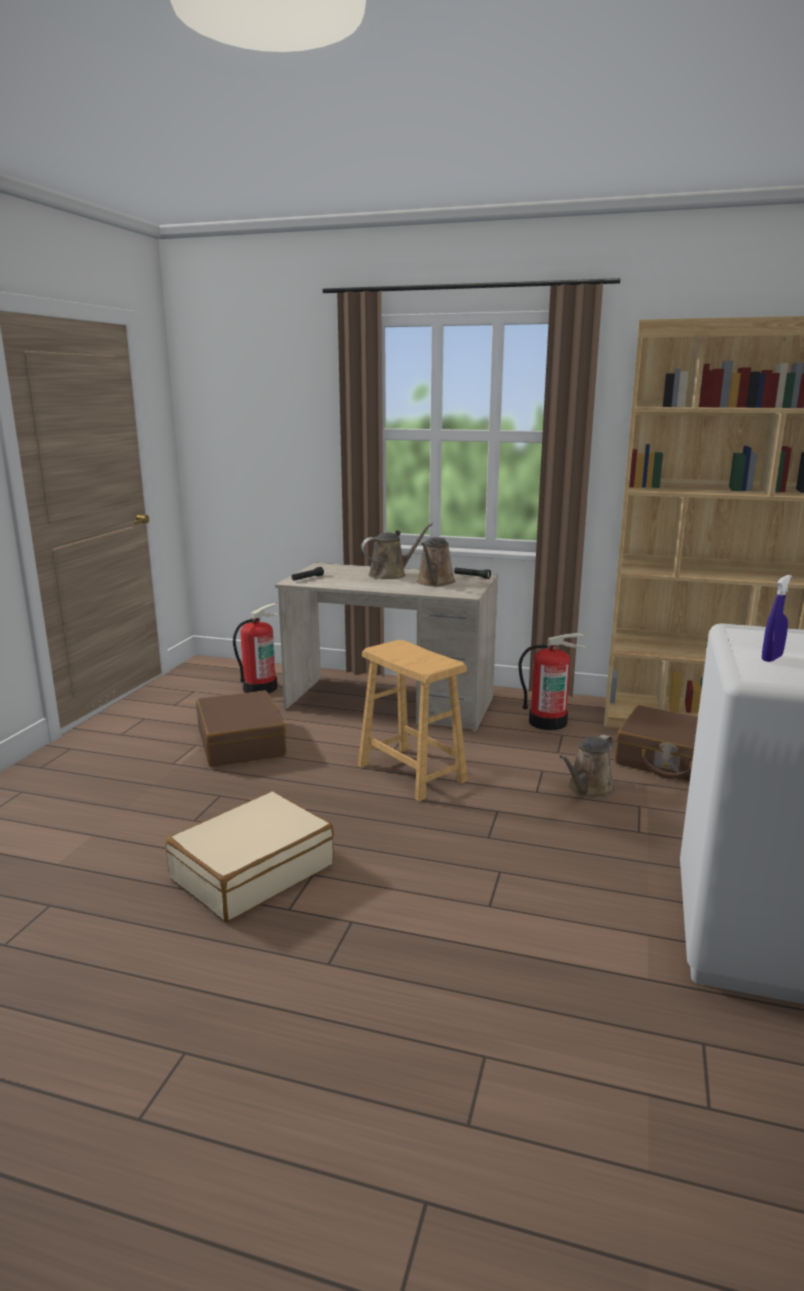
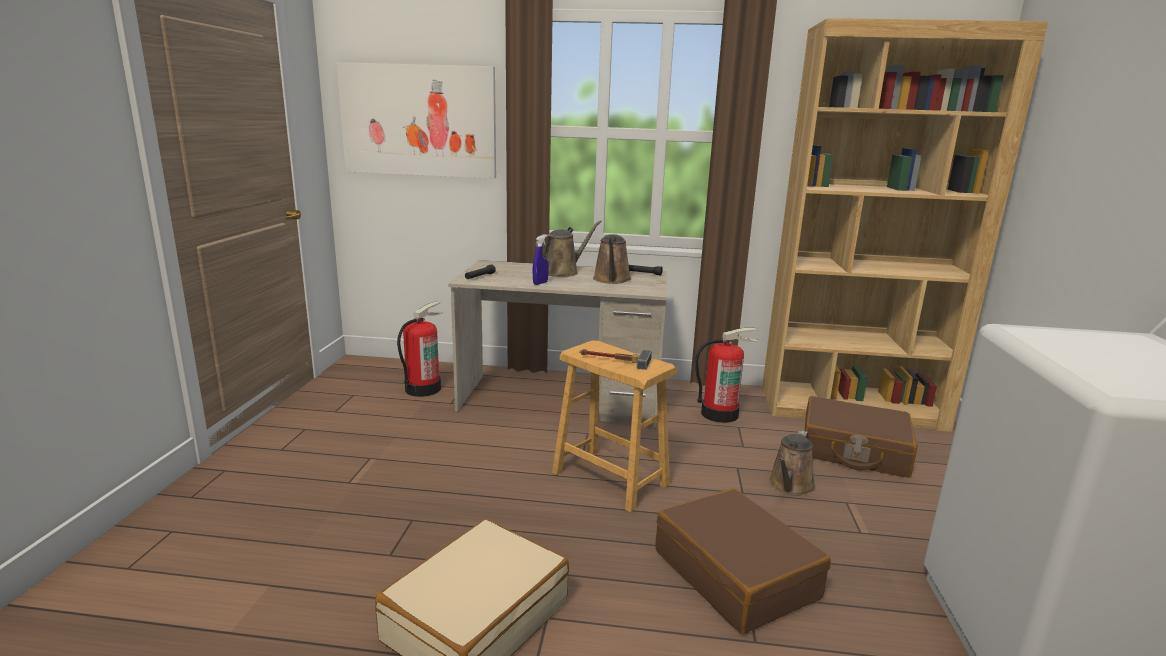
camera: 10 degrees left, 0 degrees up
(241, 743) = (420, 453): brown suitcase -> brown suitcase (736, 574)
(261, 426) = (418, 121): none -> picture
(408, 657) = (613, 360): none -> hammer
(772, 658) = (1099, 365): blue spray bottle -> blue spray bottle (540, 283)

